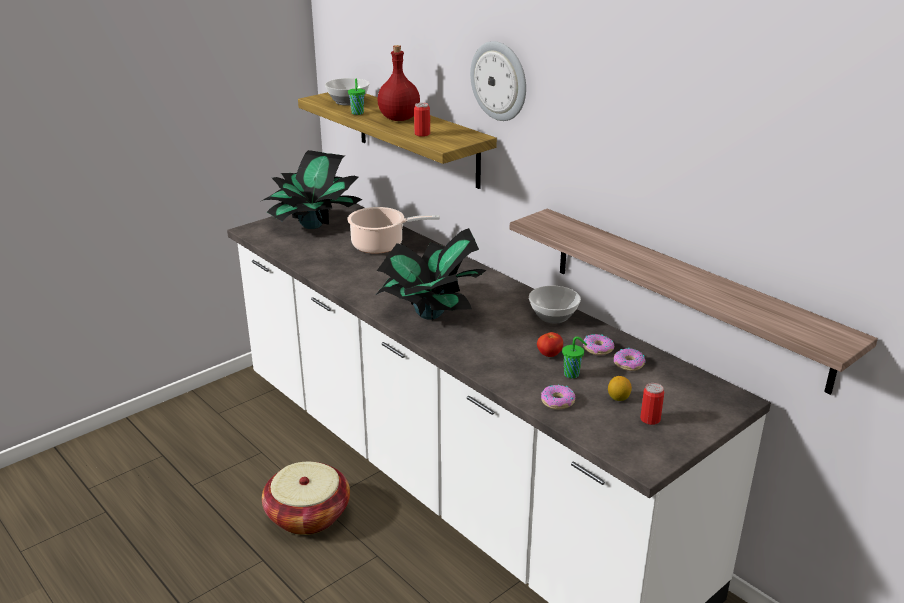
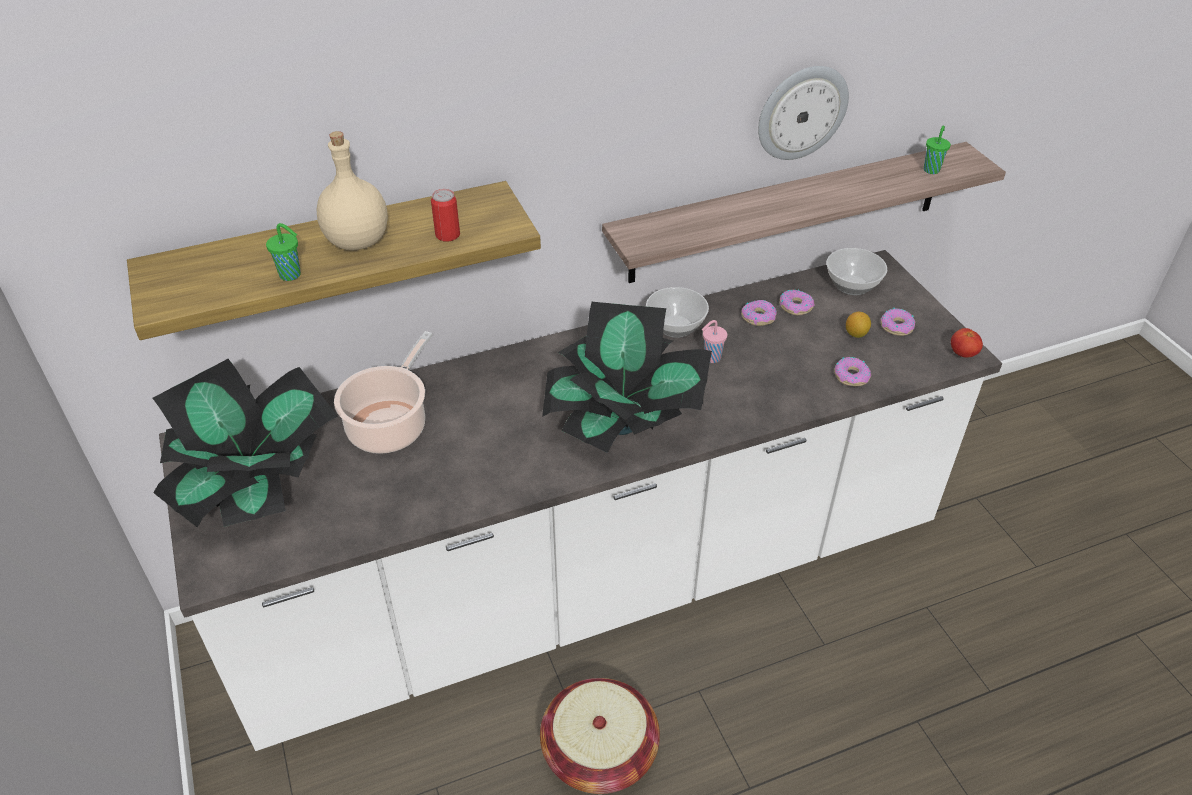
camera: 70 degrees left, 15 degrees up
(347, 102) = (218, 275): bowl -> bowl (853, 286)
(399, 118) = (356, 241): red bottle -> beige bottle
(499, 81) = (503, 104): wall clock -> wall clock (801, 112)
(528, 336) = (711, 358): none -> pink cup
(549, 355) = (758, 354): tomato -> tomato (962, 354)
(572, 374) = (803, 350): green cup -> green cup (931, 169)
(650, 419) = (897, 326): can -> donut

